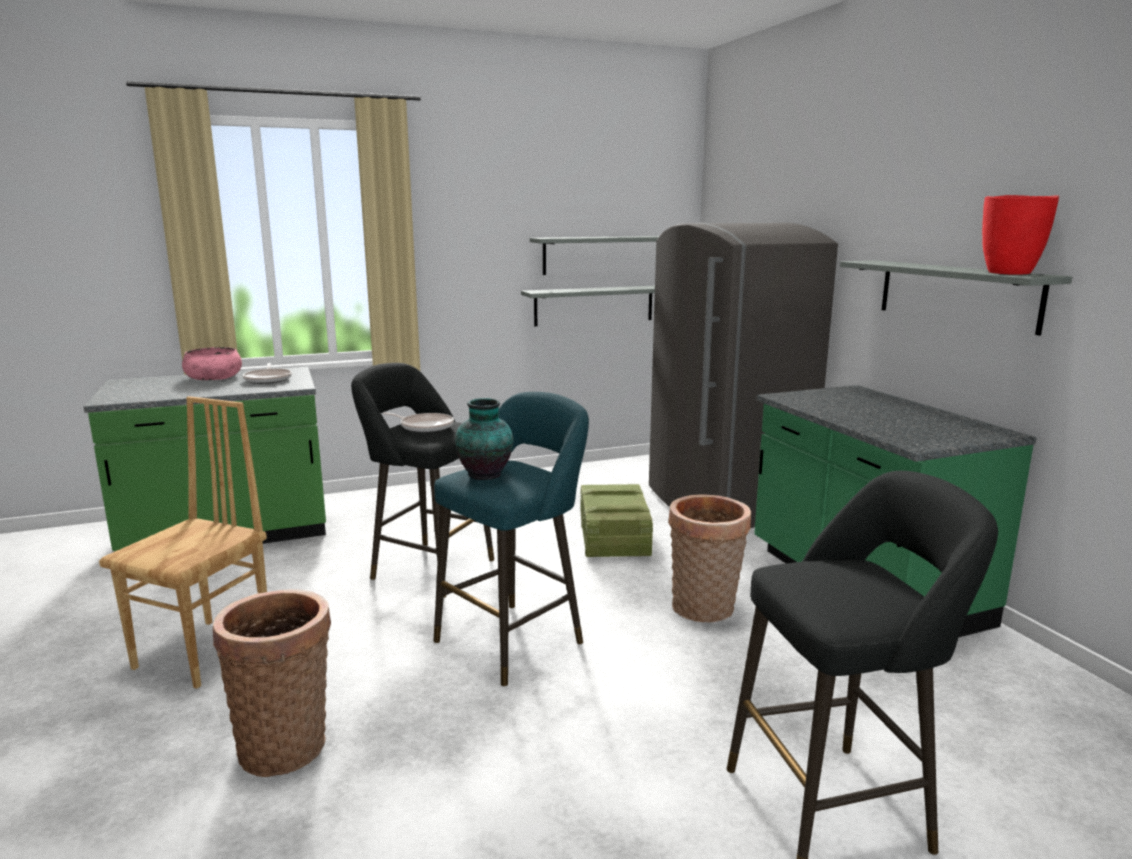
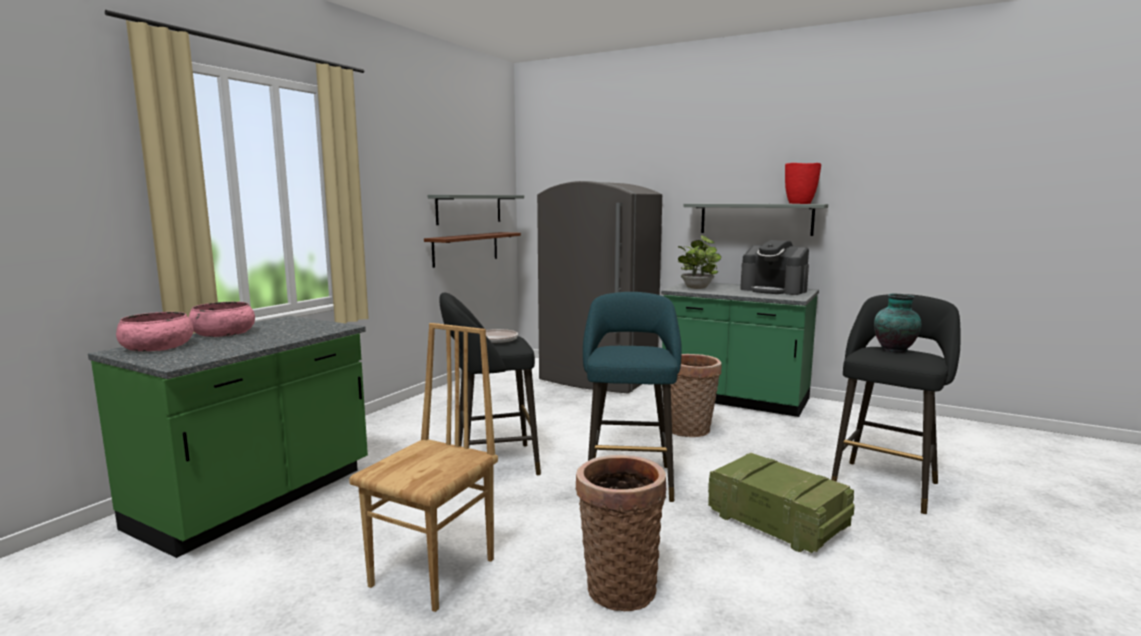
camera: 40 degrees left, 5 degrees down
(146, 382) = (157, 347): none -> pink bowl
(206, 652) = (435, 572): brown chair -> brown chair turned 45 degrees clockwise
(268, 379) = (292, 327): frying pan -> none
(486, 475) = (624, 353): vase -> vase (895, 350)
(594, 305) = (466, 248): grey shelf -> brown shelf
(614, 540) = (576, 413): crate -> crate (778, 522)
(825, 398) = (697, 287): none -> potted plant
(936, 424) = (774, 290): none -> coffee machine

